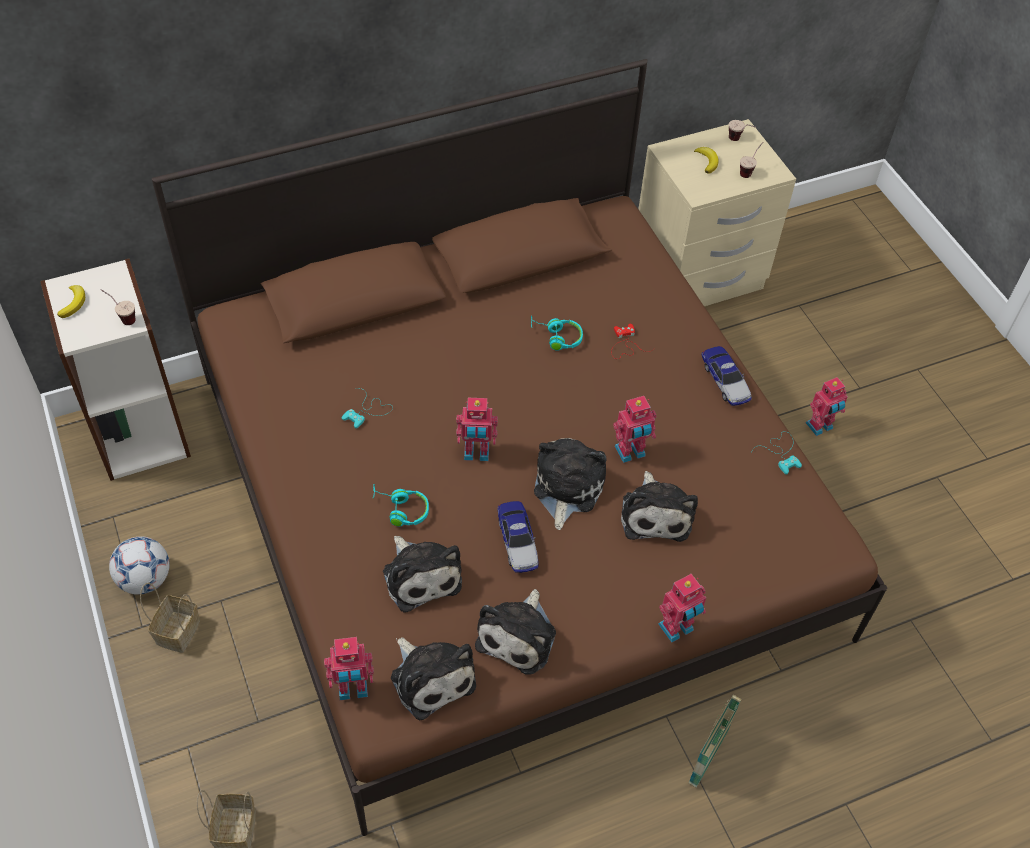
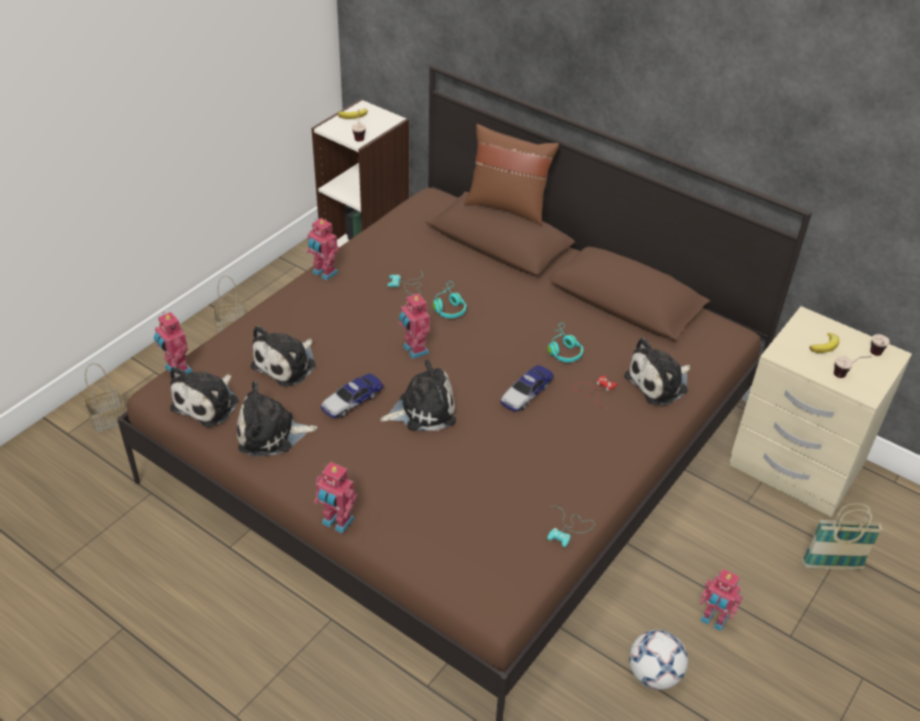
camera: 60 degrees right, 10 degrees down
(145, 579) = (260, 299): football -> football (654, 674)
(340, 260) = (508, 206): none -> brown pillow
(400, 509) = (335, 333): turquoise headphones -> turquoise headphones (449, 307)
(631, 453) = (487, 433): toy robot -> toy robot (324, 273)
(655, 513) = (439, 470): plush toy -> plush toy (659, 383)
(708, 757) = (310, 663): basket -> basket (831, 566)
(725, 380) = (615, 464): toy car -> toy car (526, 393)

